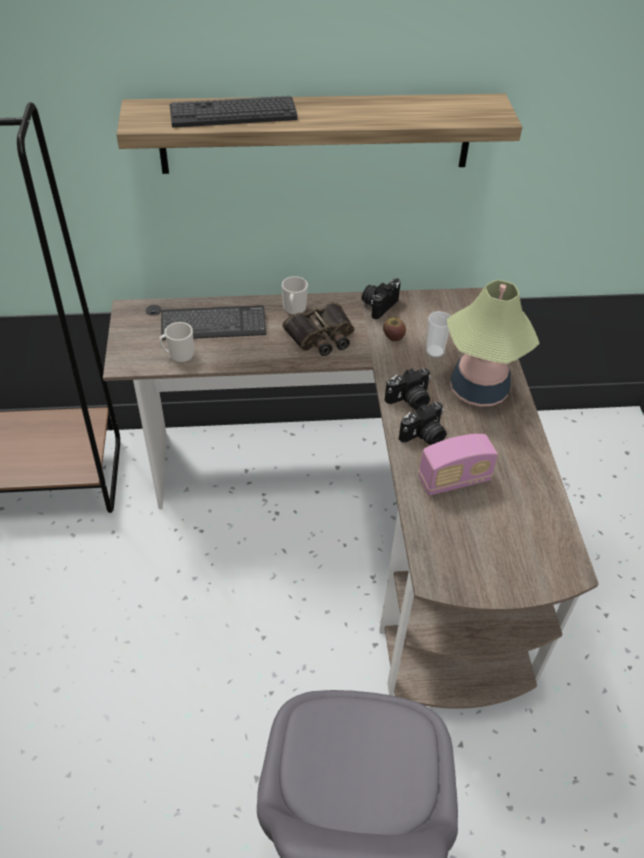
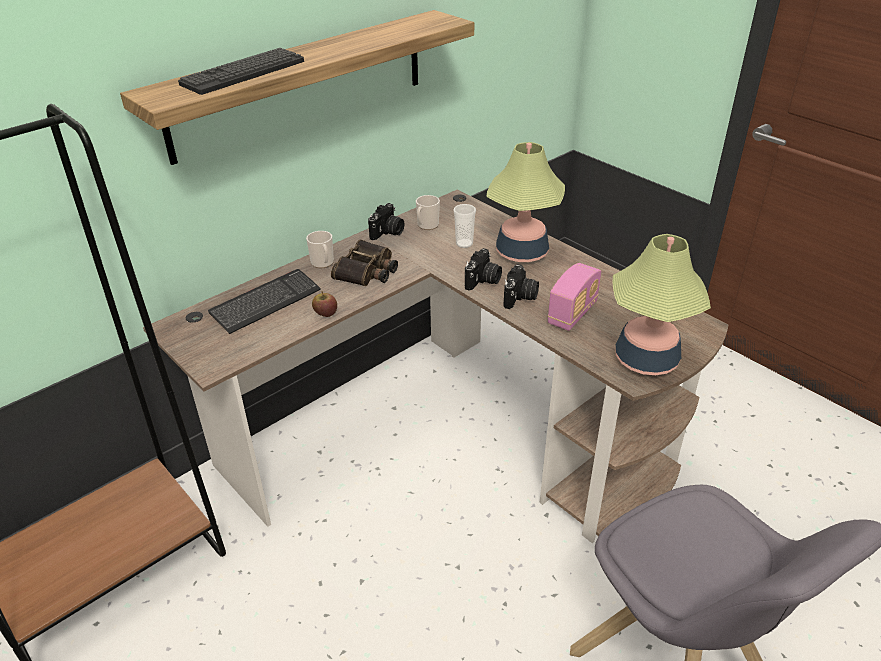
camera: 35 degrees left, 10 degrees down
(178, 355) = (258, 338): mug -> mug (426, 226)
(379, 305) = (387, 232): camera -> camera turned 150 degrees counterclockwise
(393, 337) = (423, 247): apple -> apple (325, 313)
(470, 567) = (646, 359): none -> table lamp

